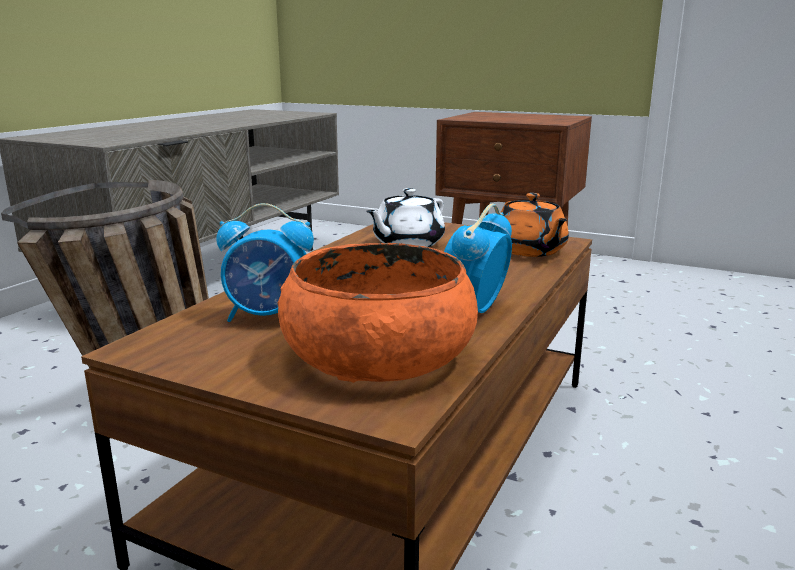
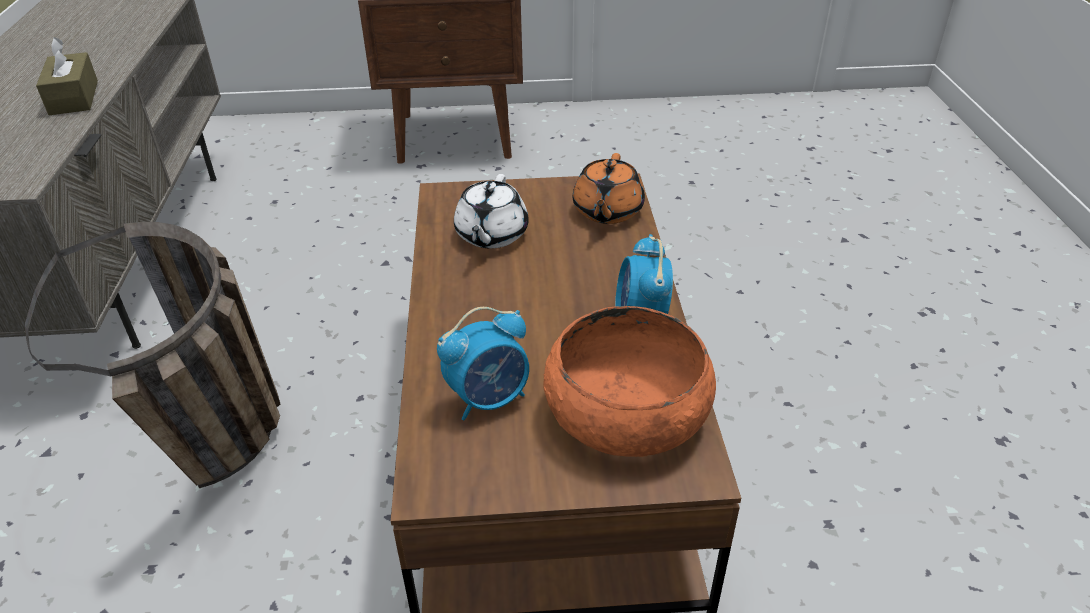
camera: 30 degrees left, 20 degrees up
(196, 128) = (74, 97): none -> brown tissue box
(530, 251) = (607, 211): orange teapot -> orange teapot turned 60 degrees clockwise

